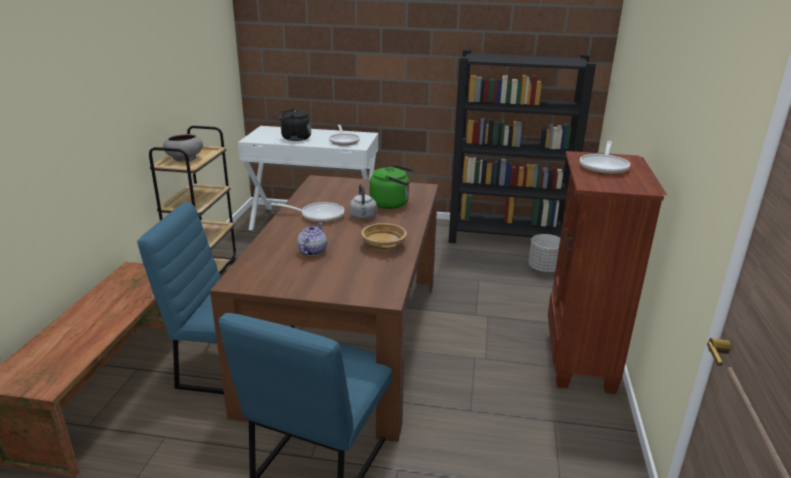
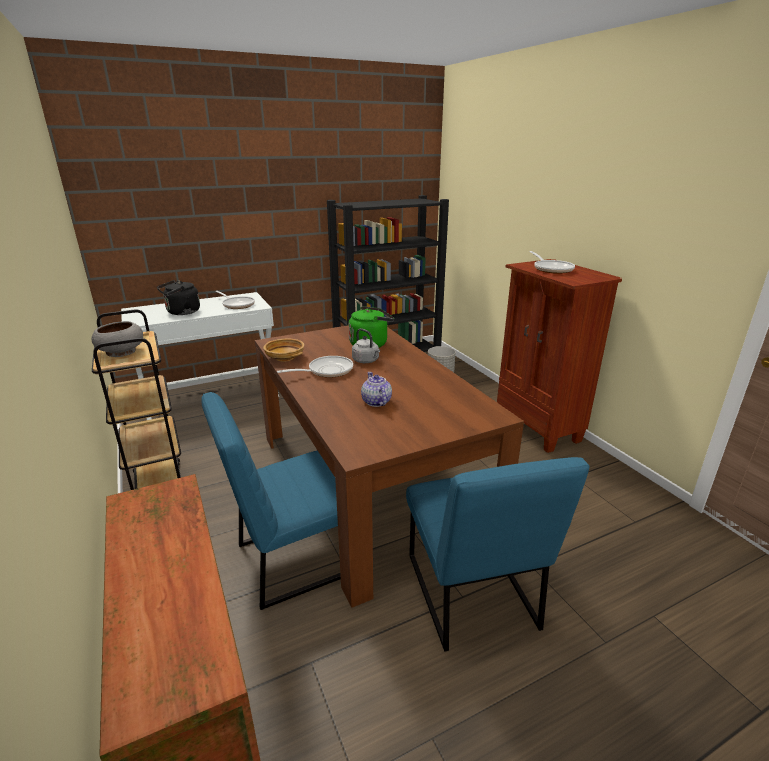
camera: 35 degrees left, 0 degrees up
(384, 245) = (424, 377): beige bowl -> beige bowl (285, 357)

